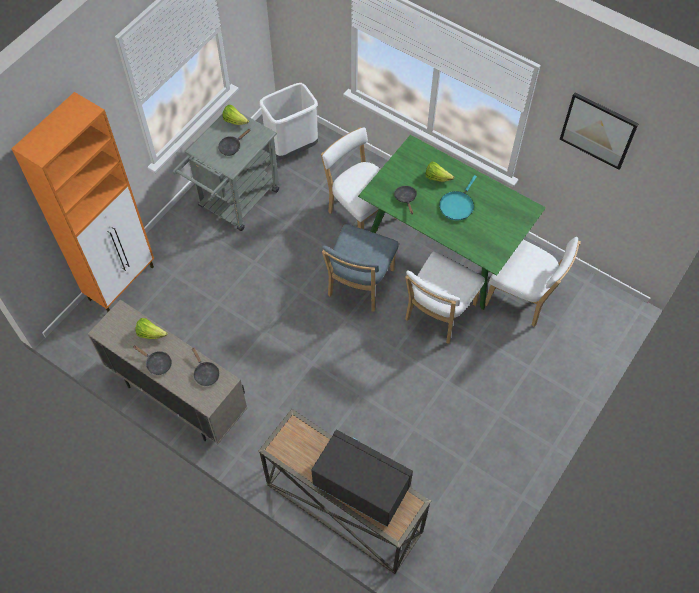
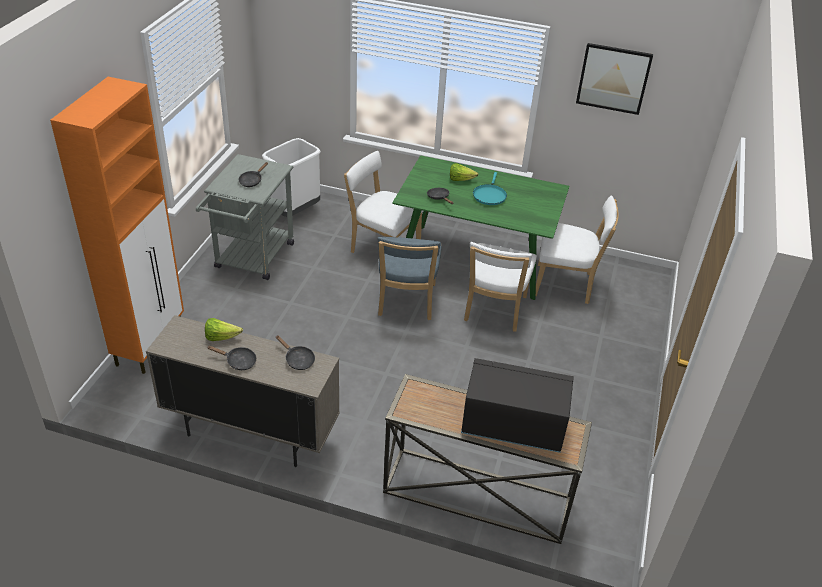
camera: 20 degrees left, 20 degrees down
(235, 121) = (247, 163): lettuce -> none

